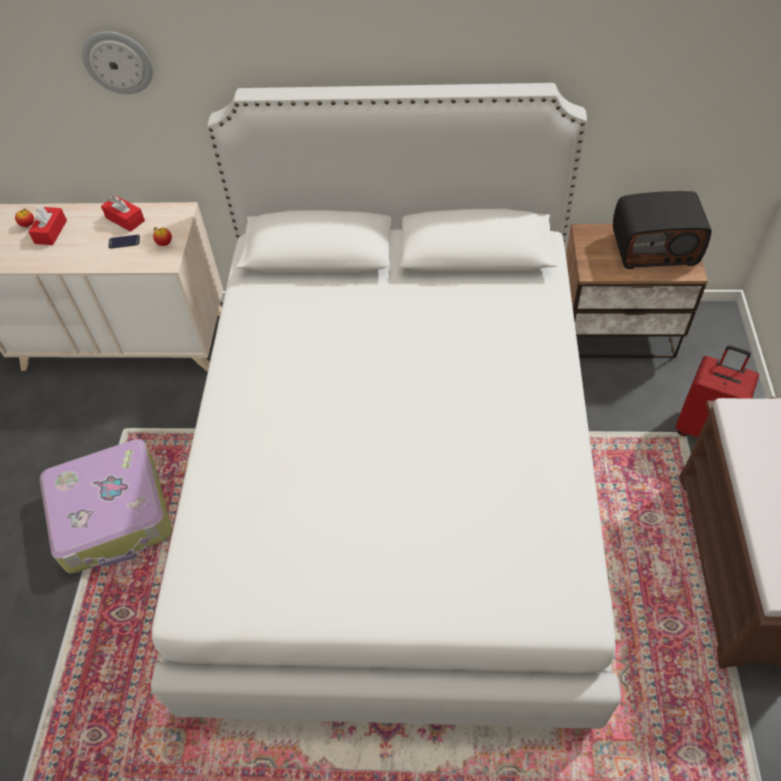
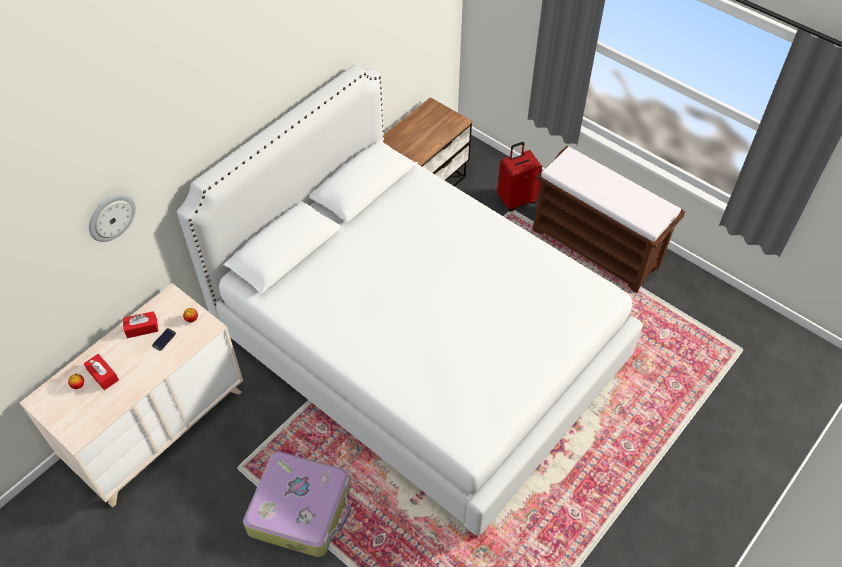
camera: 55 degrees left, 0 degrees up
(654, 247) = (430, 122): radio -> none

